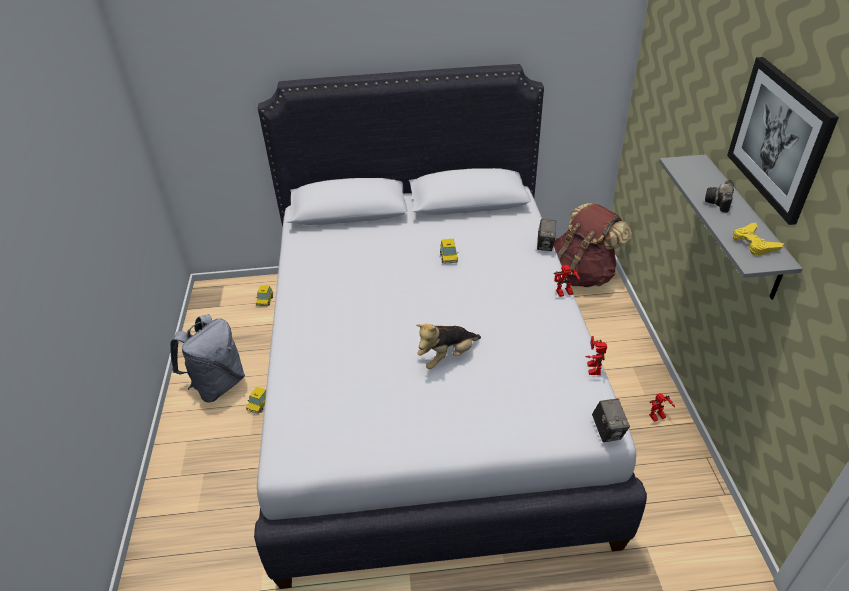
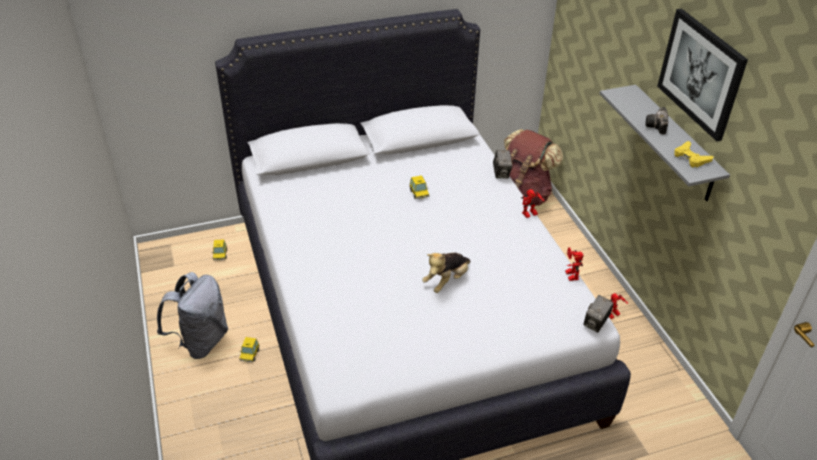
camera: 15 degrees left, 0 degrees up
(607, 431) = (596, 323): camera -> camera turned 60 degrees clockwise

